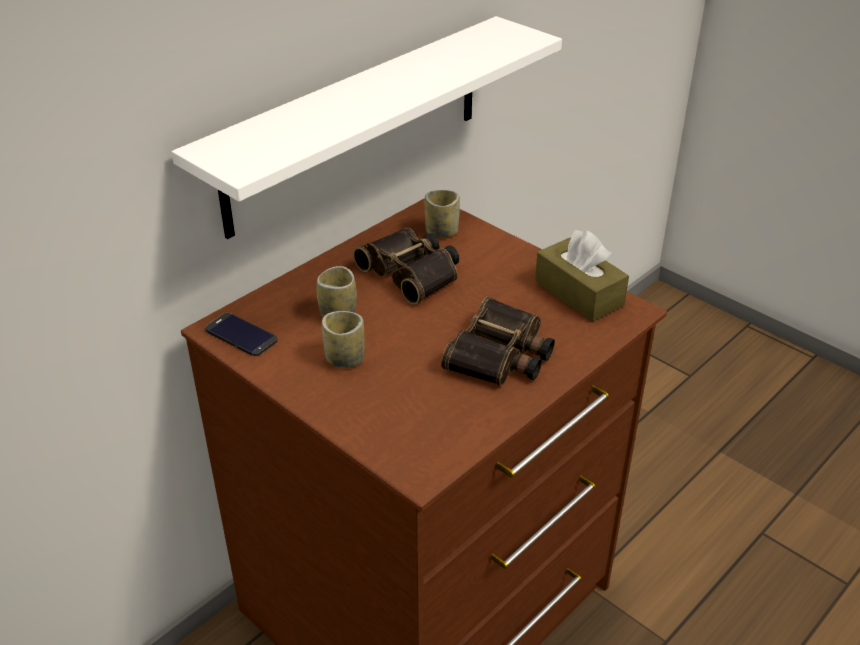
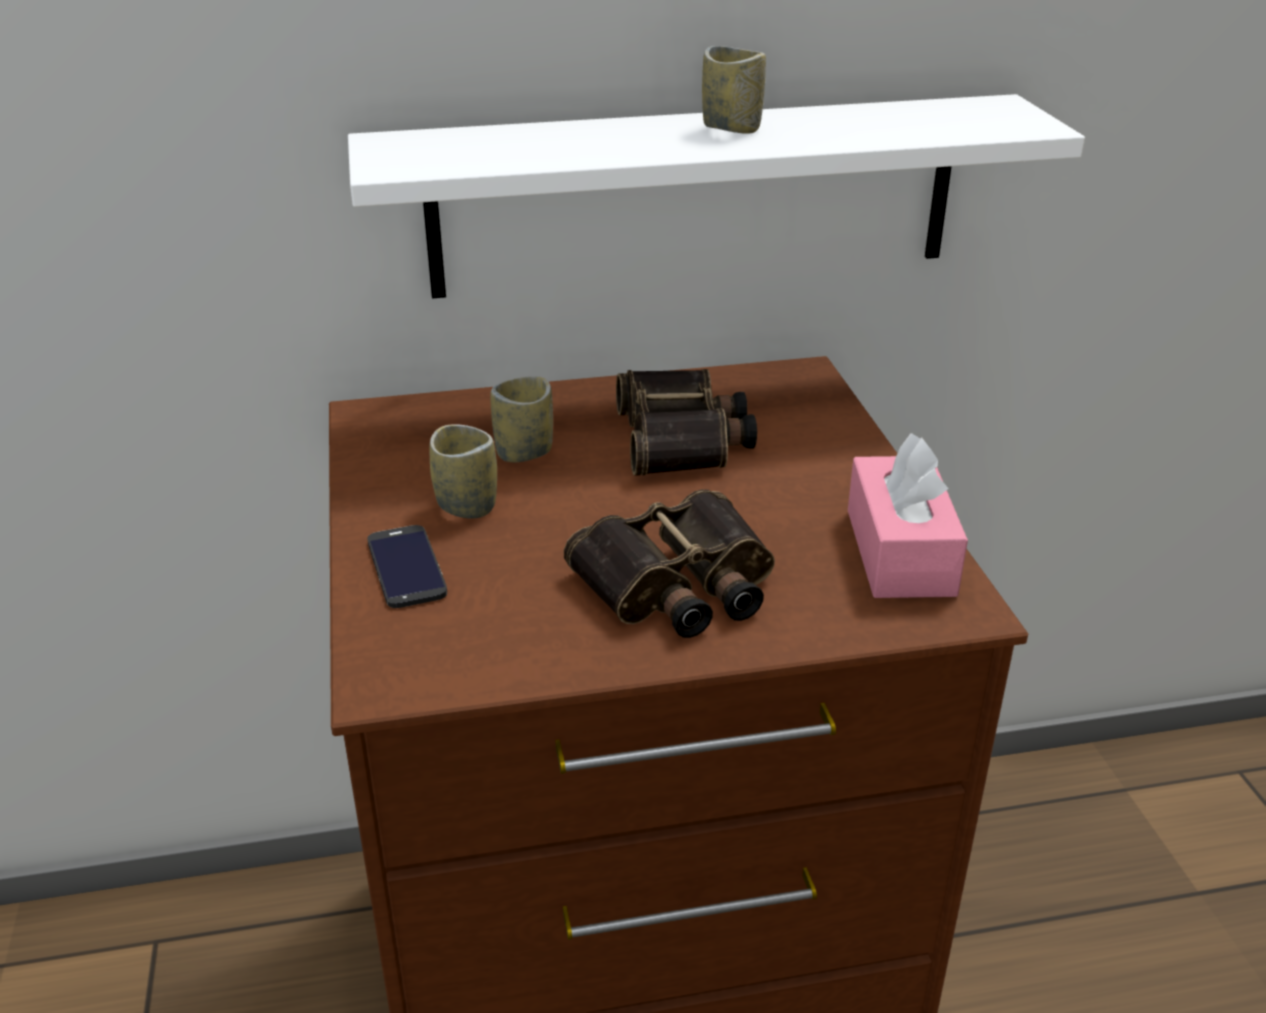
camera: 35 degrees right, 5 degrees down
(241, 335) = (383, 431): phone -> phone (406, 567)
(441, 231) = (785, 403): cup -> cup (731, 128)
(578, 293) = (900, 552): brown tissue box -> pink tissue box

